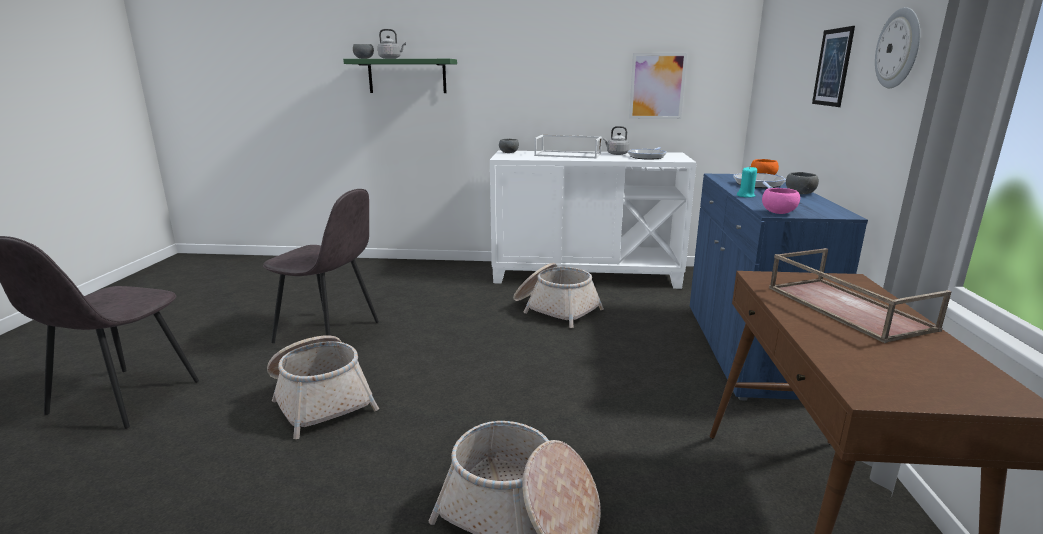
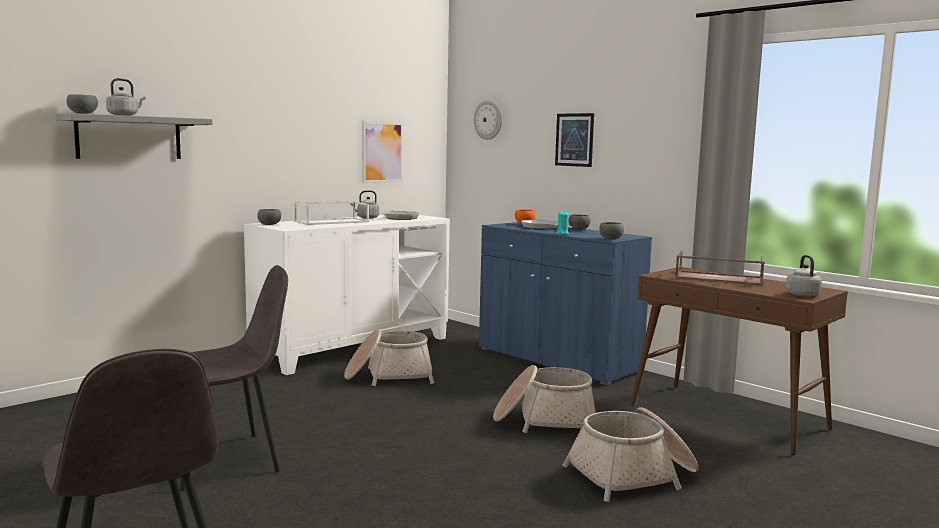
camera: 50 degrees left, 10 degrees down
(320, 399) = (362, 496): basket -> basket (544, 421)
(407, 76) = (129, 137): green shelf -> grey shelf
(778, 212) = (610, 239): pink bowl -> grey bowl
(898, 385) = (801, 294): none -> grey kettle
(899, 48) = (646, 130): wall clock -> wall clock (488, 120)

